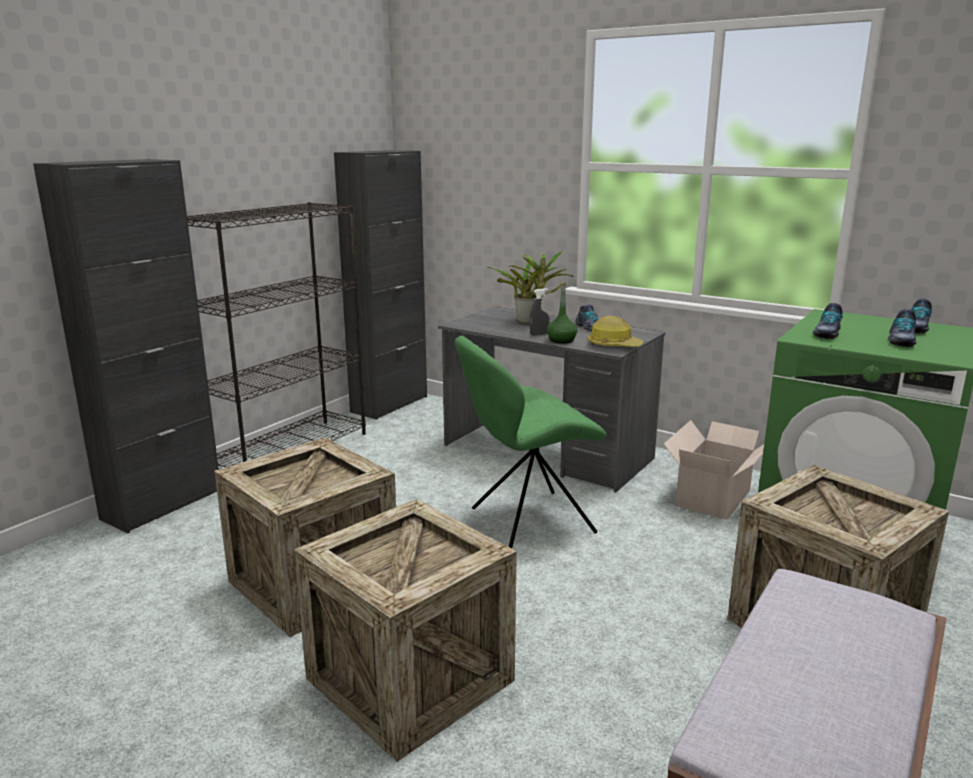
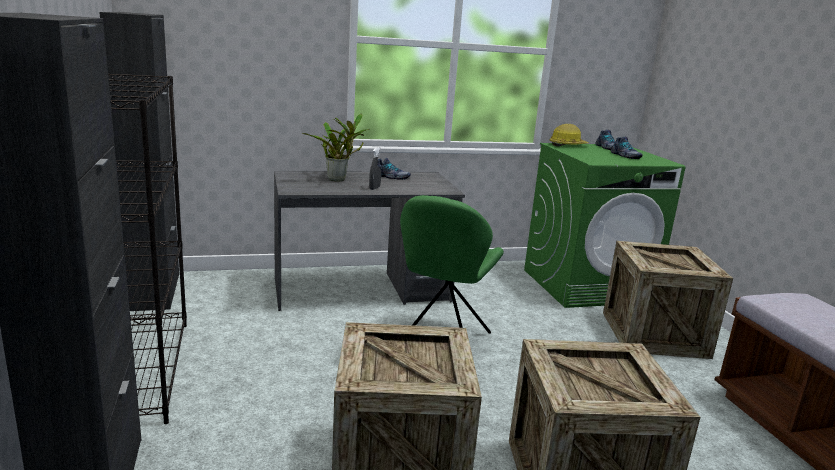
camera: 50 degrees left, 0 degrees up
(561, 340) = (401, 190): green bottle -> none
(613, 346) = (440, 187): hard hat -> hard hat (567, 145)
(715, 497) = (500, 285): cardboard box -> none
(826, 333) = (591, 156): shoe -> none

